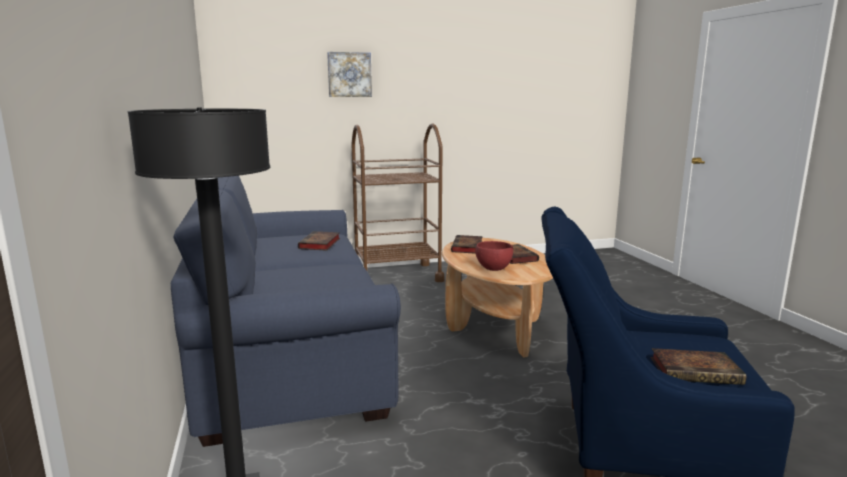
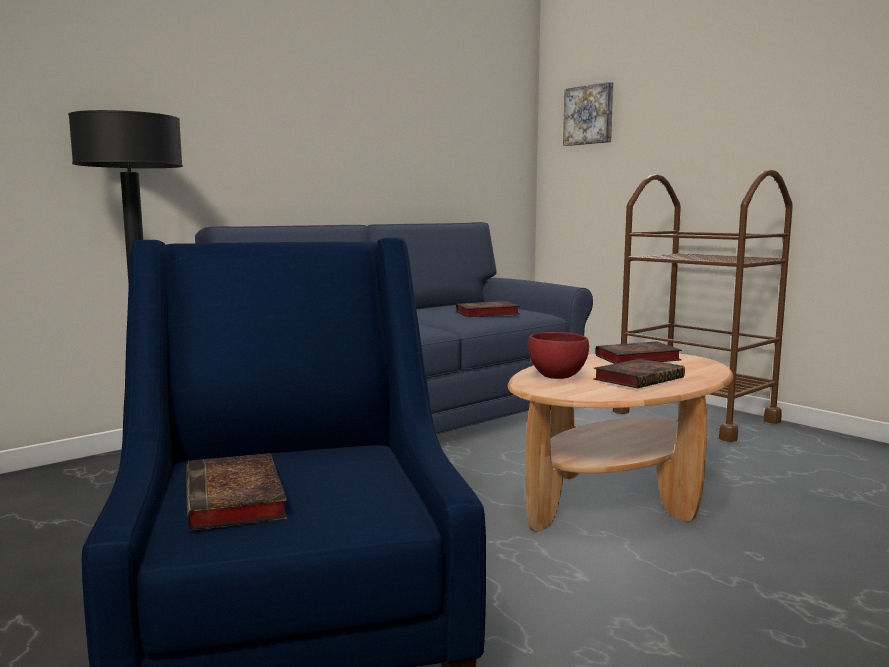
camera: 65 degrees right, 5 degrees down
(349, 74) = (689, 105): picture -> picture (589, 115)

